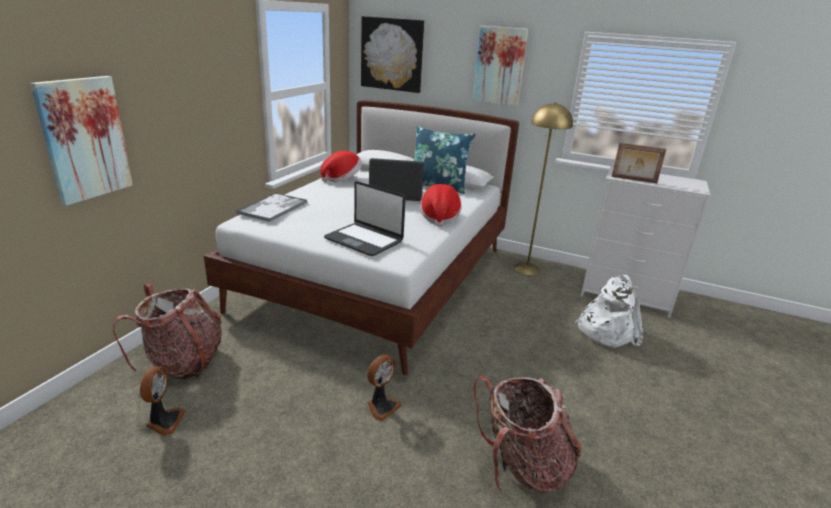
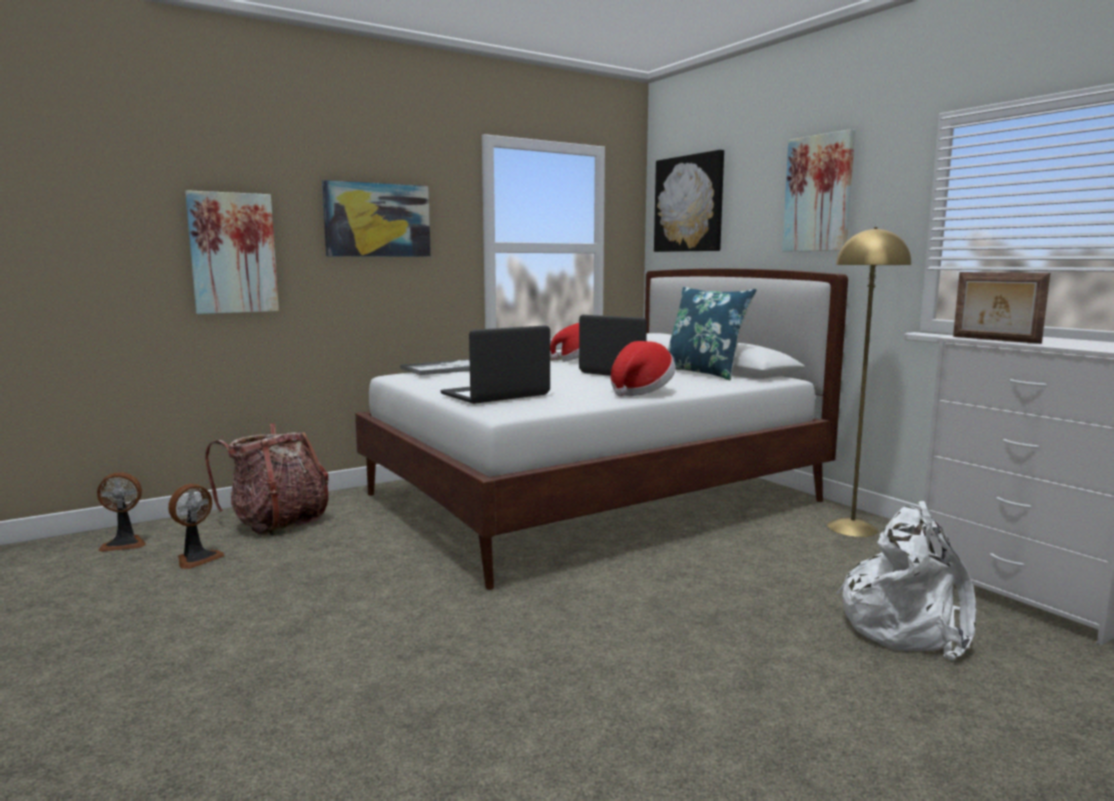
camera: 35 degrees right, 15 degrees down
(193, 86) = (377, 220): none -> picture
(364, 240) = (496, 395): laptop -> laptop turned 75 degrees clockwise
(381, 406) = (414, 608): fan -> fan (125, 544)
(522, 467) = (503, 727): backpack -> none

